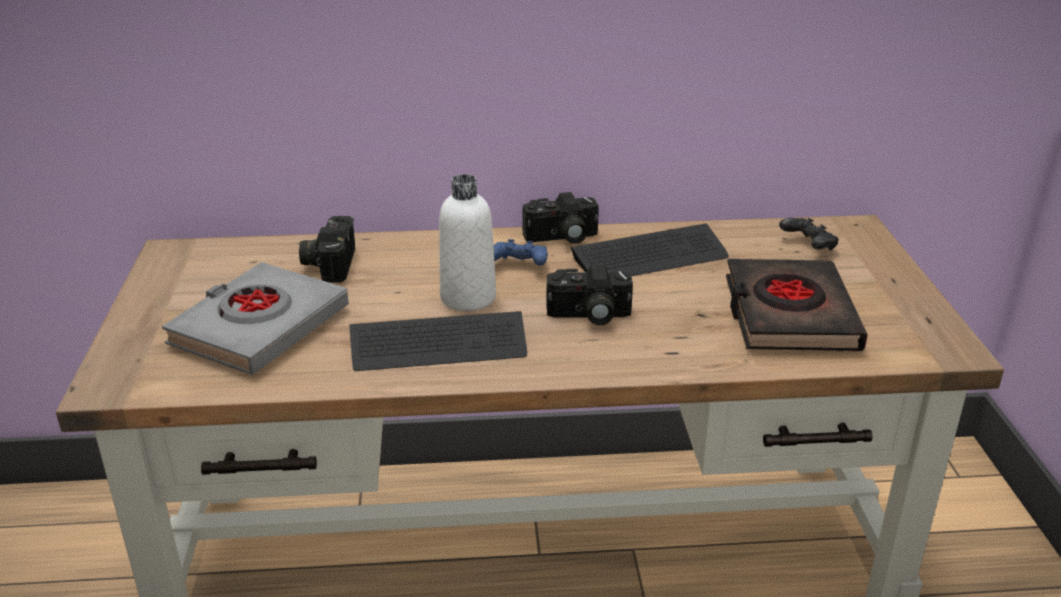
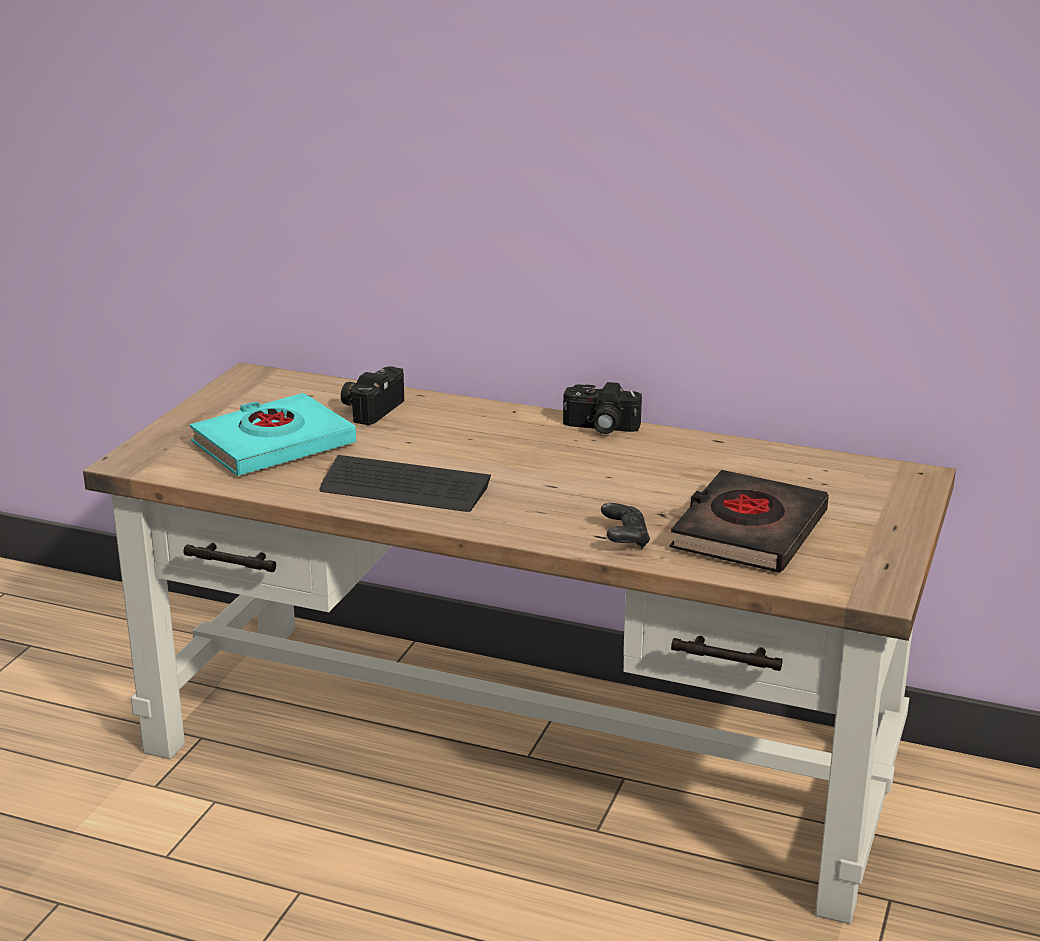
camera: 25 degrees right, 5 degrees down
(259, 327) = (273, 444): grey book -> turquoise book
(468, 298) = (464, 458): white bottle -> none
(518, 266) = (534, 443): blue game controller -> none
(588, 315) = (556, 493): camera -> none
(650, 256) = (668, 459): keyboard -> none
(808, 246) = (842, 481): black game controller -> black game controller (624, 539)

